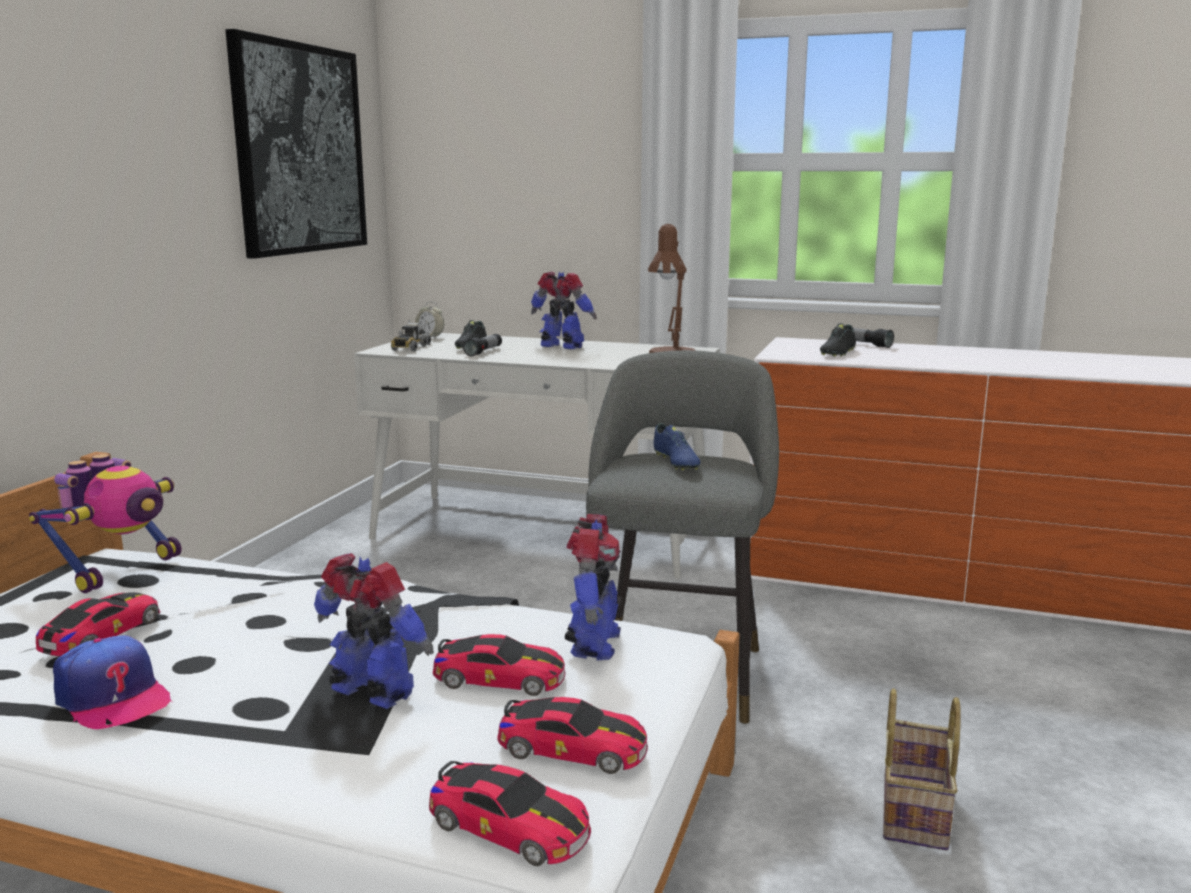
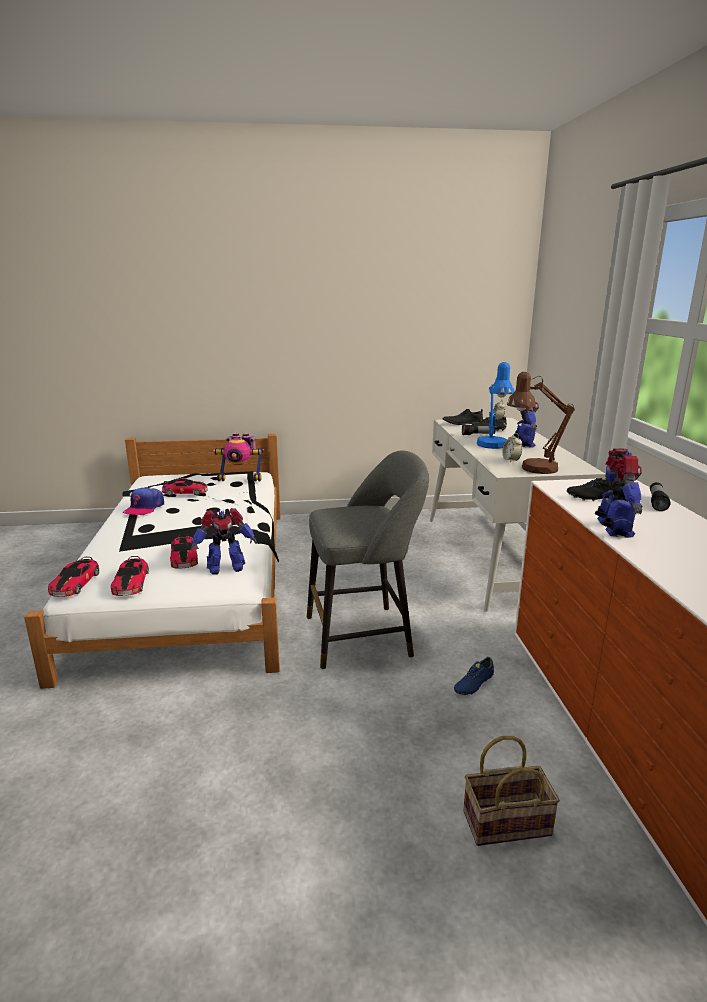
camera: 65 degrees right, 5 degrees up
(300, 149) = (444, 304): picture -> none
(372, 694) = (162, 540): toy robot -> toy robot (613, 529)
(410, 348) = (462, 423): toy truck -> black shoe
(551, 356) = (493, 446): none -> blue table lamp
(623, 360) = (511, 460): none -> alarm clock
(675, 463) = (364, 515): blue shoe -> blue shoe (473, 684)
(912, 809) = (266, 741): basket -> basket (508, 821)

